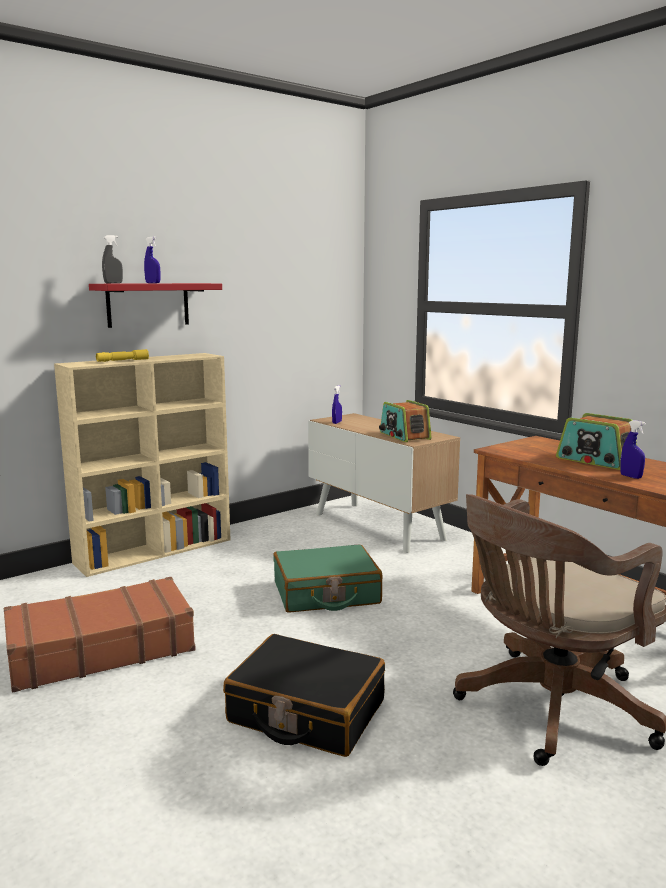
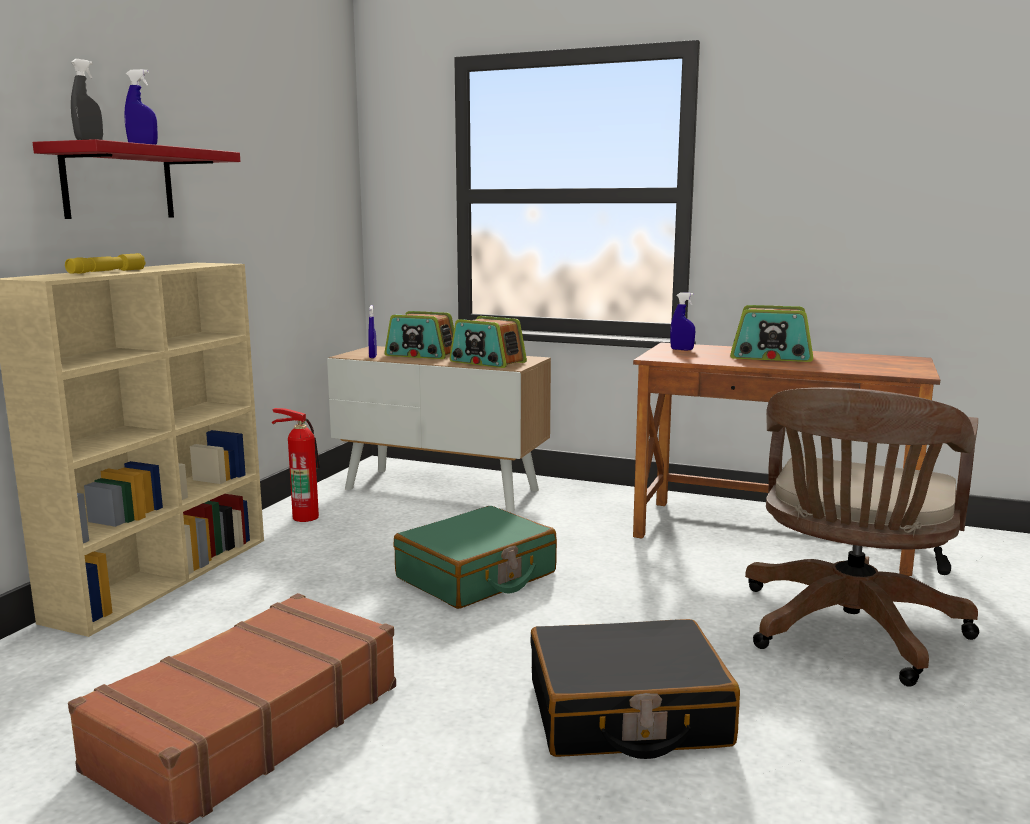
camera: 30 degrees left, 0 degrees up
(270, 528) = (304, 516): none -> fire extinguisher
(372, 424) = (421, 354): none -> radio
(631, 476) = (833, 366): blue spray bottle -> blue spray bottle (681, 349)

